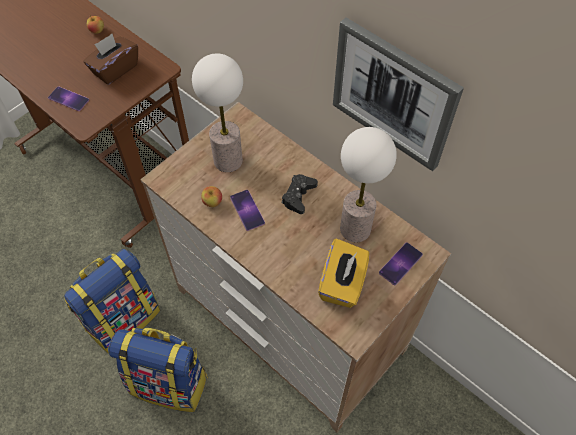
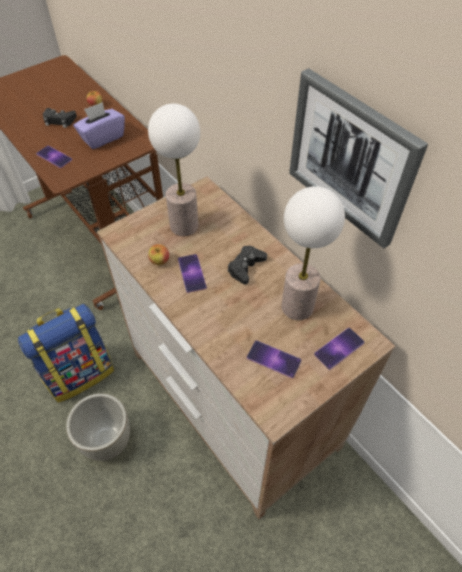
camera: 10 degrees right, 5 degrees down
(62, 54) = (59, 120): none -> black game controller
(115, 69) = (102, 137): brown tissue box -> purple tissue box
(170, 383) = (107, 440): backpack -> grey planter
(342, 283) = (273, 359): yellow tissue box -> phone

